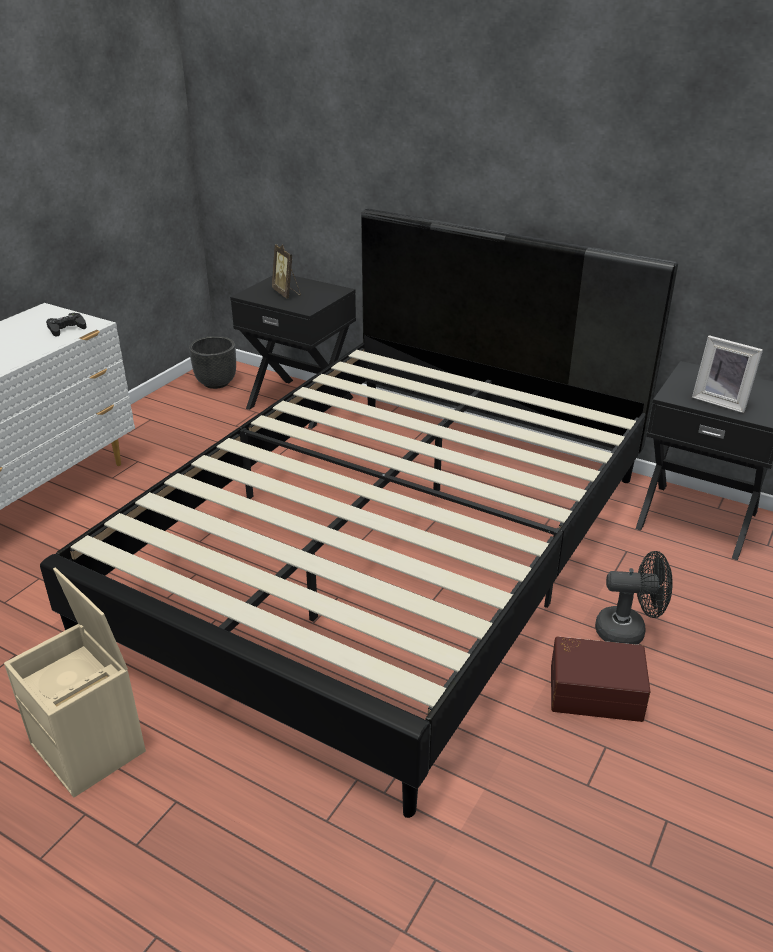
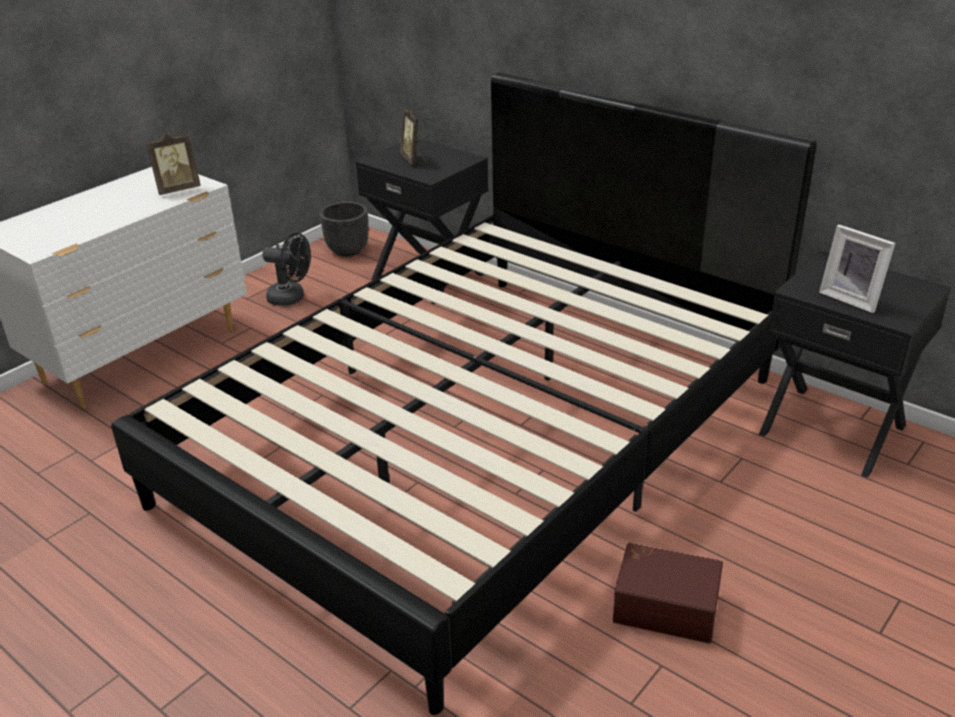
camera: 10 degrees right, 0 degrees up
(66, 329) = (178, 189): black game controller -> picture frame
(90, 747) = (139, 610): beige storage box -> none
(628, 631) = (720, 545): black fan -> black fan (292, 298)

